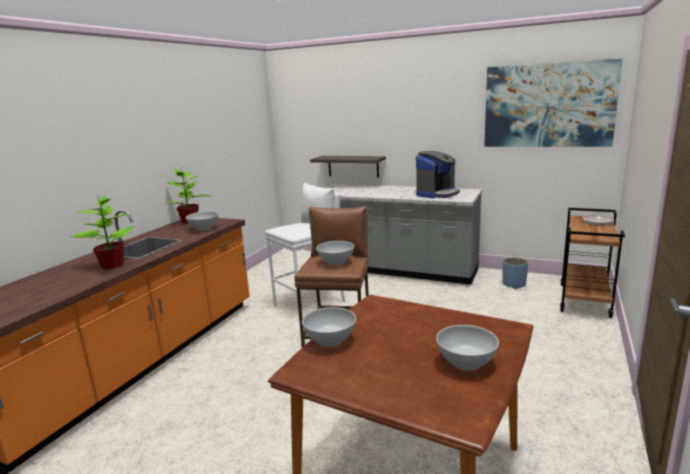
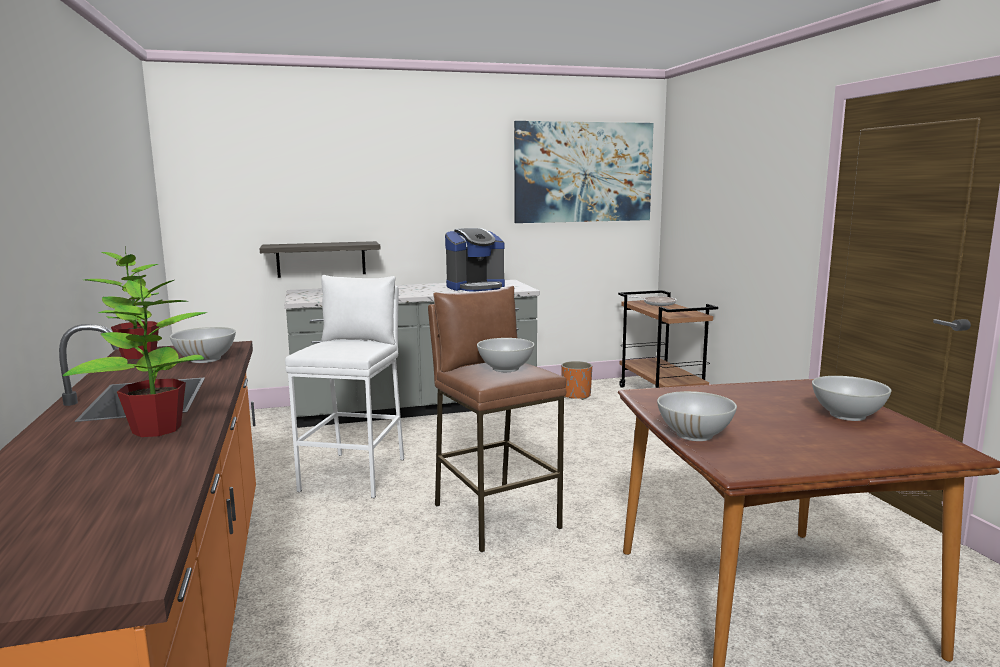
camera: 40 degrees left, 5 degrees down
(437, 194) = (475, 287): coffee machine -> coffee machine turned 60 degrees clockwise
(514, 284) = (576, 395): blue planter -> orange planter

